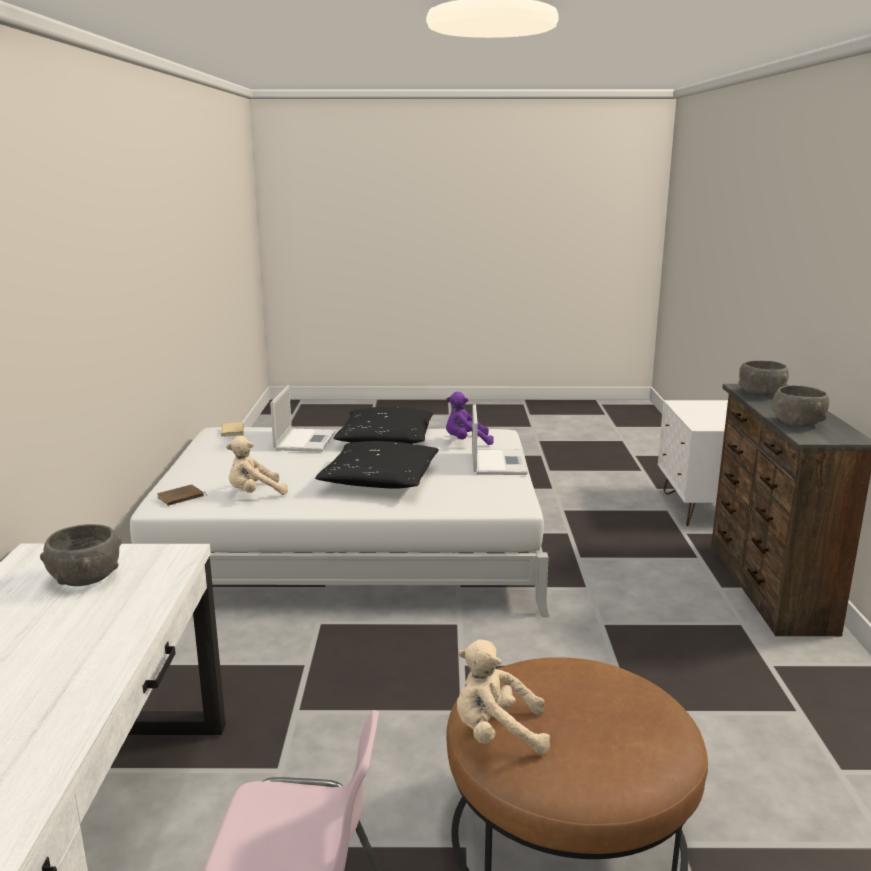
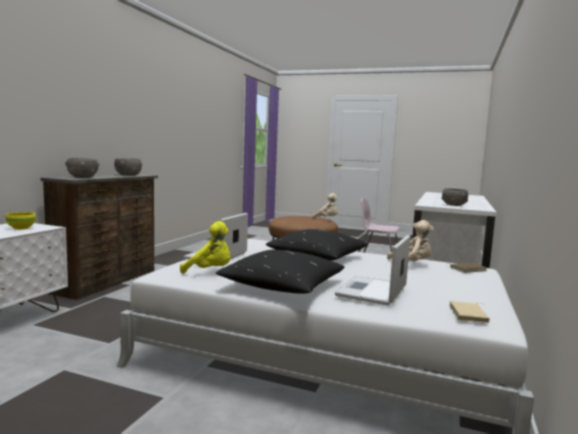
camera: 160 degrees left, 10 degrees down
(466, 442) = (210, 271): purple plush toy -> yellow plush toy
(712, 419) = (21, 228): none -> yellow bowl

